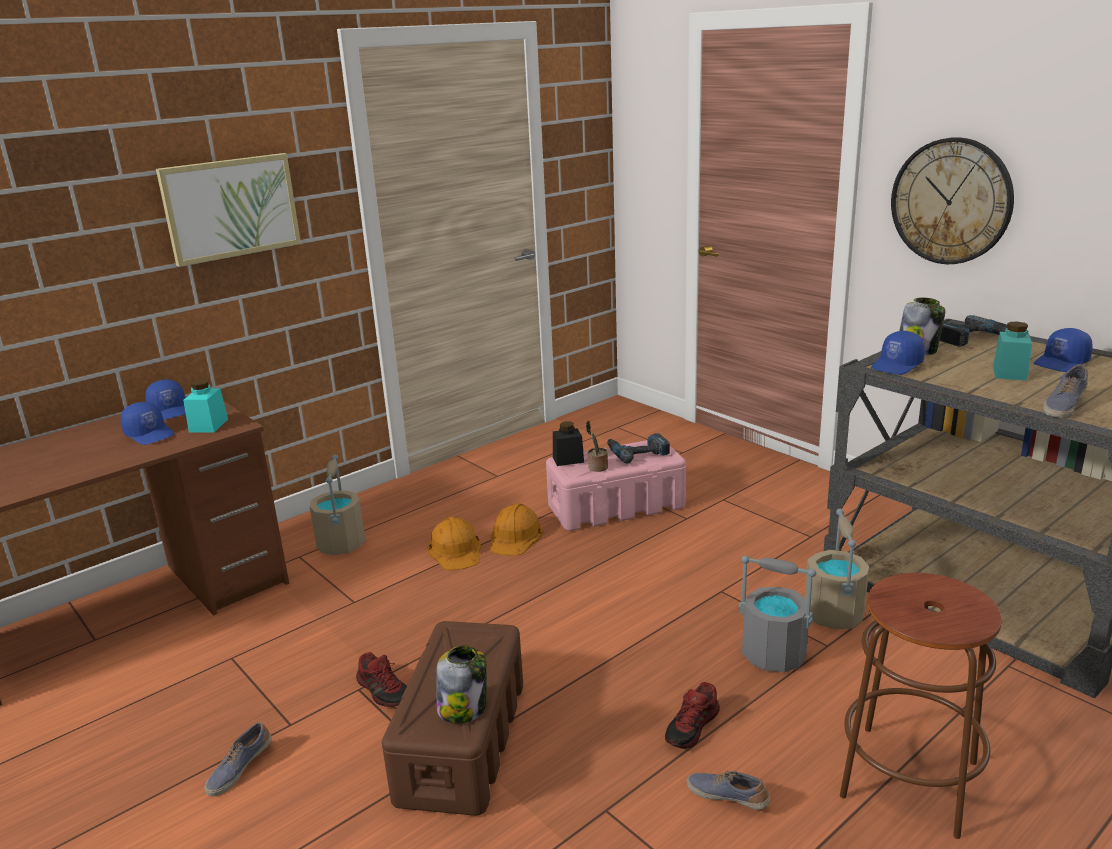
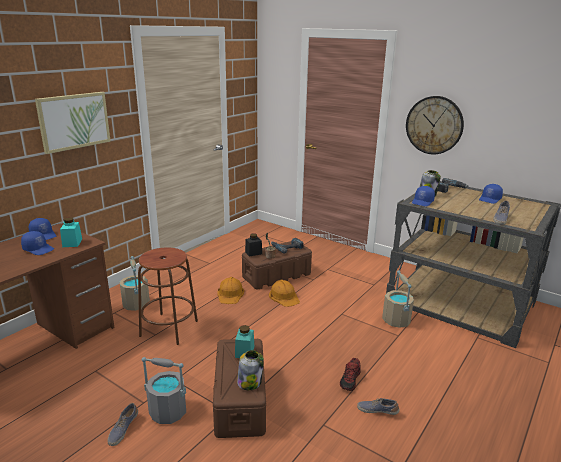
camera: 15 degrees left, 0 degrees up
(385, 691) = (189, 379): shoe -> none
(456, 550) = (201, 303): orange hard hat -> orange hard hat (284, 296)
(617, 506) = (277, 275): pink storage box -> brown storage box
(773, 655) = (375, 342): grey bucket -> grey bucket (167, 412)
(909, 779) = (453, 392): brown stool -> brown stool (169, 328)
(1009, 373) = (471, 204): turquoise jar -> turquoise jar (244, 352)

